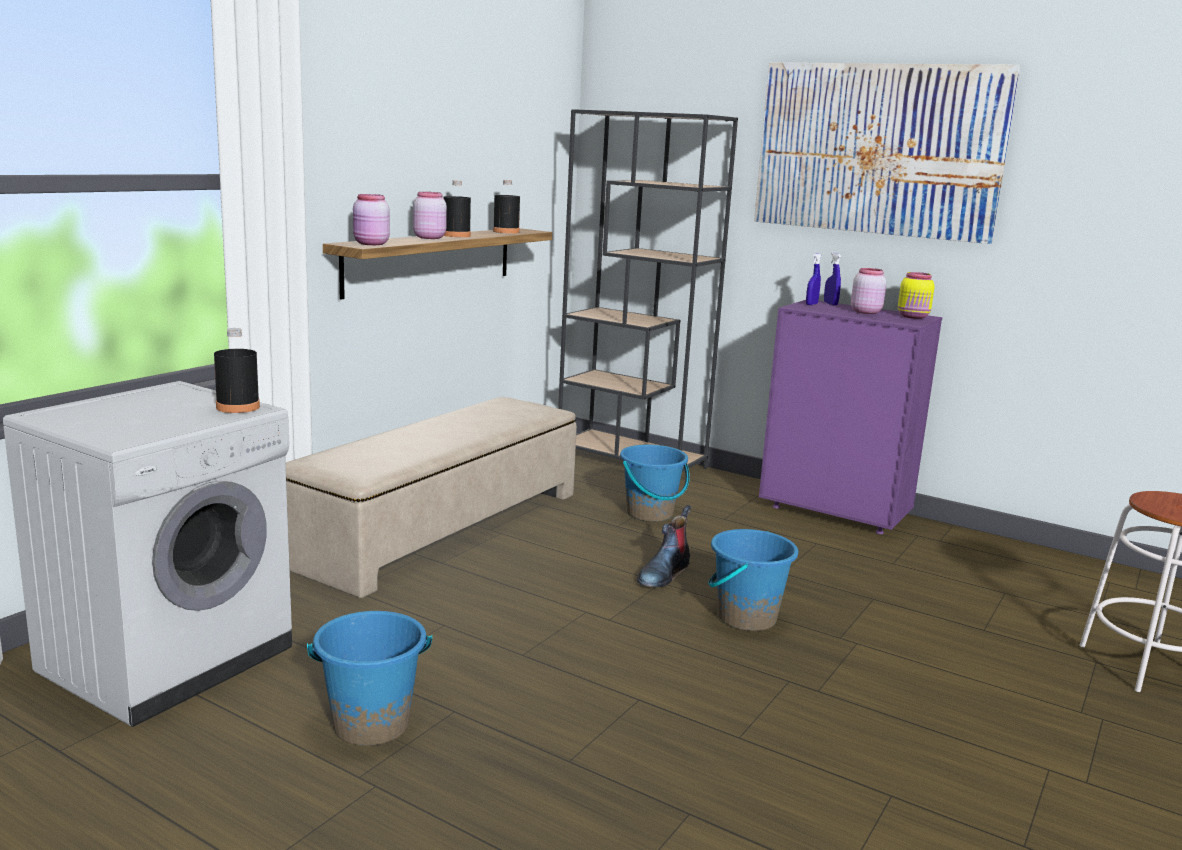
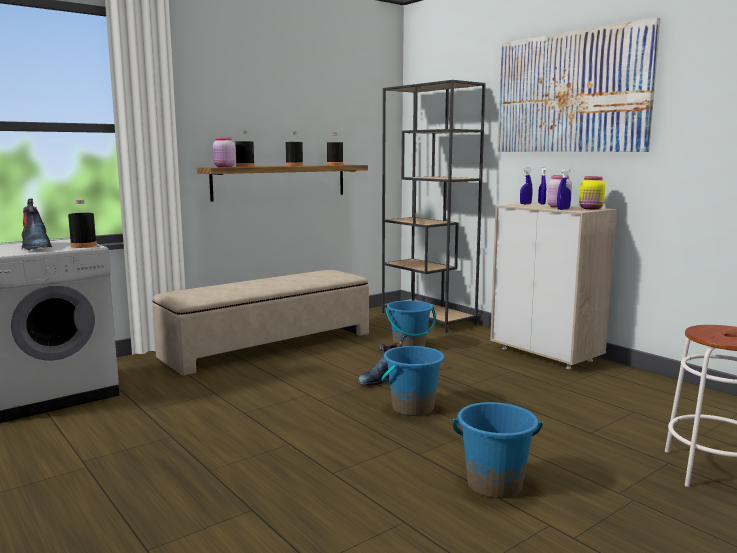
camera: 20 degrees right, 5 degrees down
(151, 413) = (36, 247): none -> boot
(371, 725) = (118, 437): blue bucket -> blue bucket (494, 484)
(396, 241) = (245, 166): none -> black bottle
(429, 237) = (272, 166): pink jar -> none
(836, 513) = (547, 354): purple cabinet -> beige cabinet
(883, 318) = (563, 209): none -> blue spray bottle

